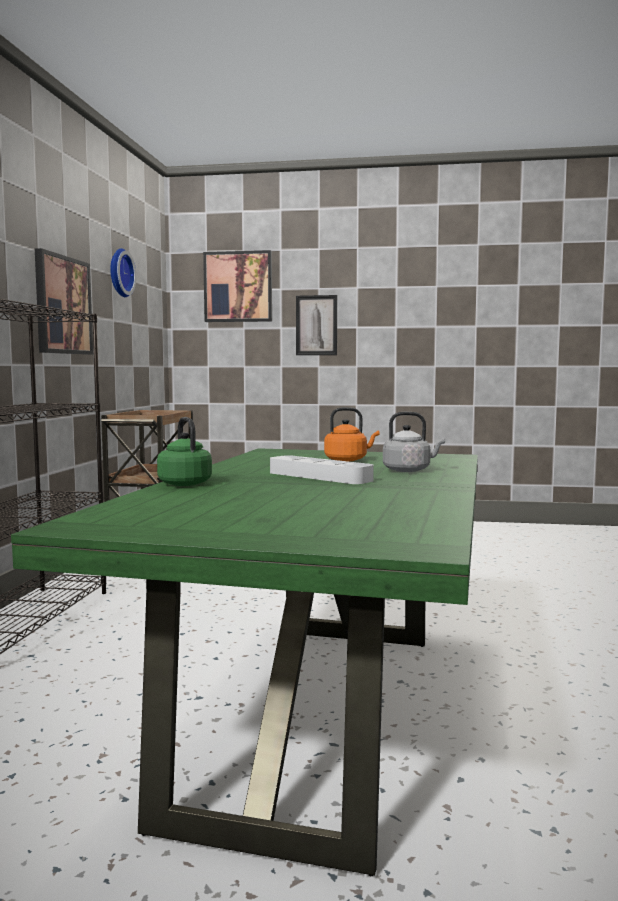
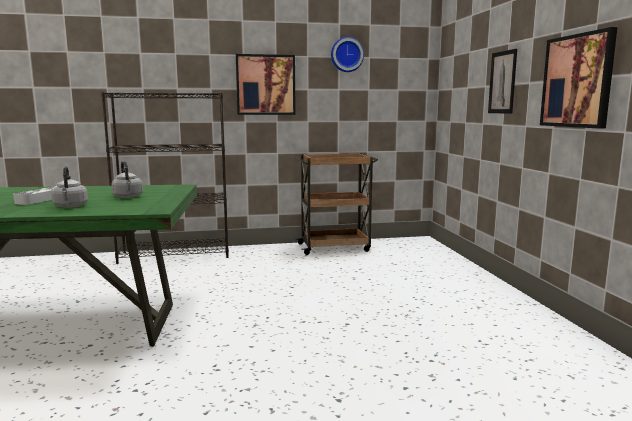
camera: 70 degrees right, 5 degrees up
(184, 483) = (35, 188): green kettle -> none
(238, 287) = (465, 49): picture -> picture (577, 81)
(348, 460) = (128, 197): orange kettle -> grey kettle

